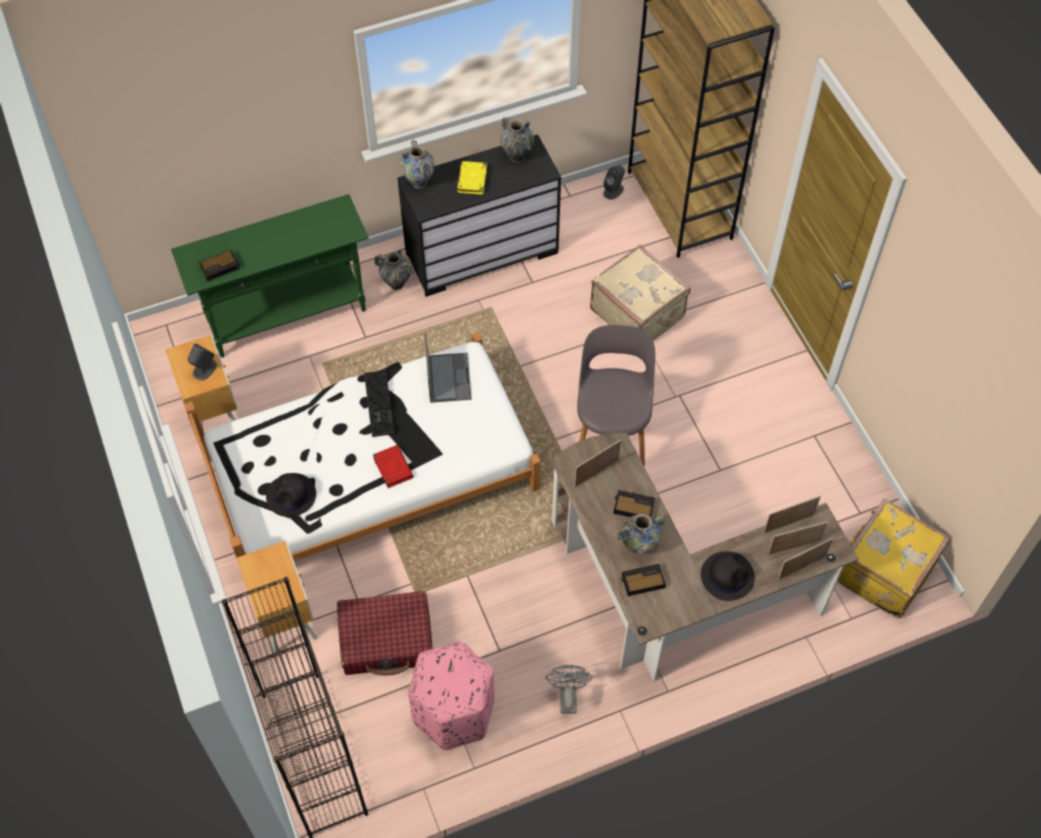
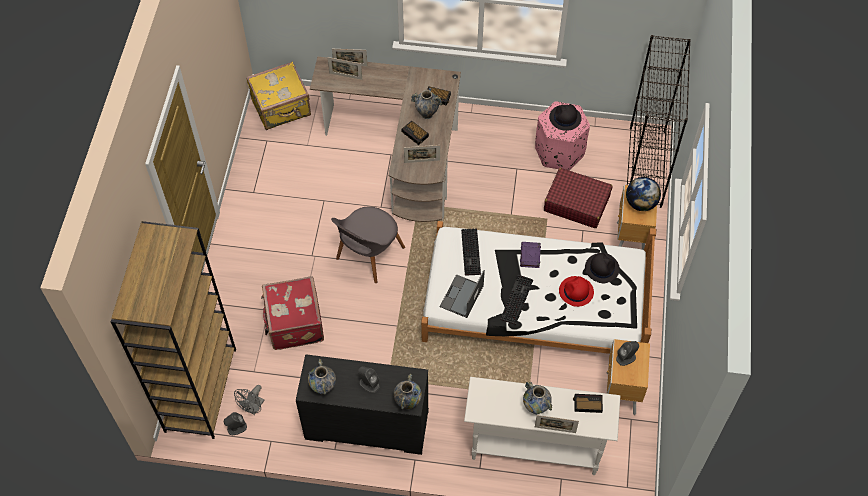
camera: 150 degrees left, 0 degrees up
(270, 581) = (641, 203): none -> globe
(287, 315) = (534, 448): green console table -> white console table
(310, 448) = (576, 292): none -> red hat
(392, 467) = (530, 256): red book -> purple book
(396, 283) = (442, 433): vase -> vase (535, 407)
(469, 435) = (472, 253): none -> keyboard
(472, 180) = (369, 384): yellow book -> grey speaker
(567, 696) = (494, 131): grey fan -> grey fan (253, 408)
(638, 312) = (293, 323): beige suitcase -> red suitcase
(727, 576) = (391, 79): black hat -> black hat (565, 118)
(788, 523) = (338, 88): picture frame -> picture frame (555, 430)

